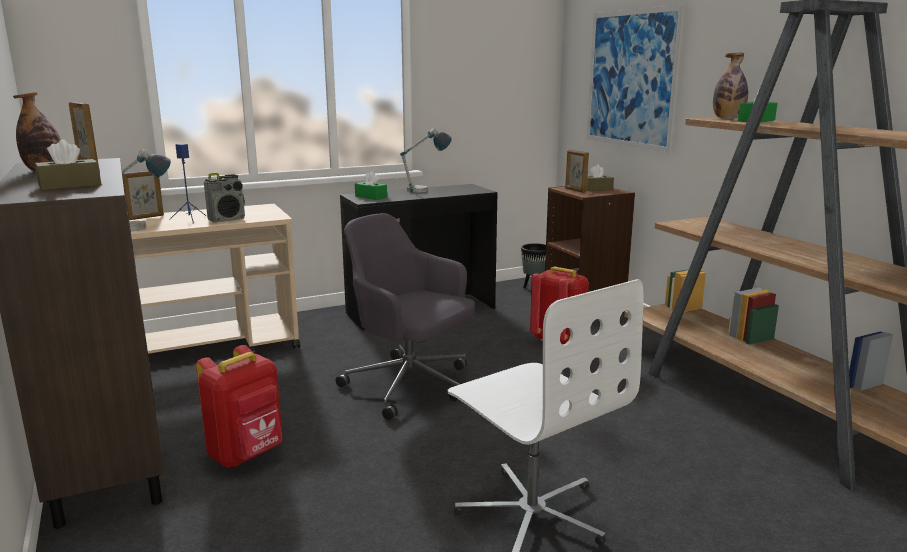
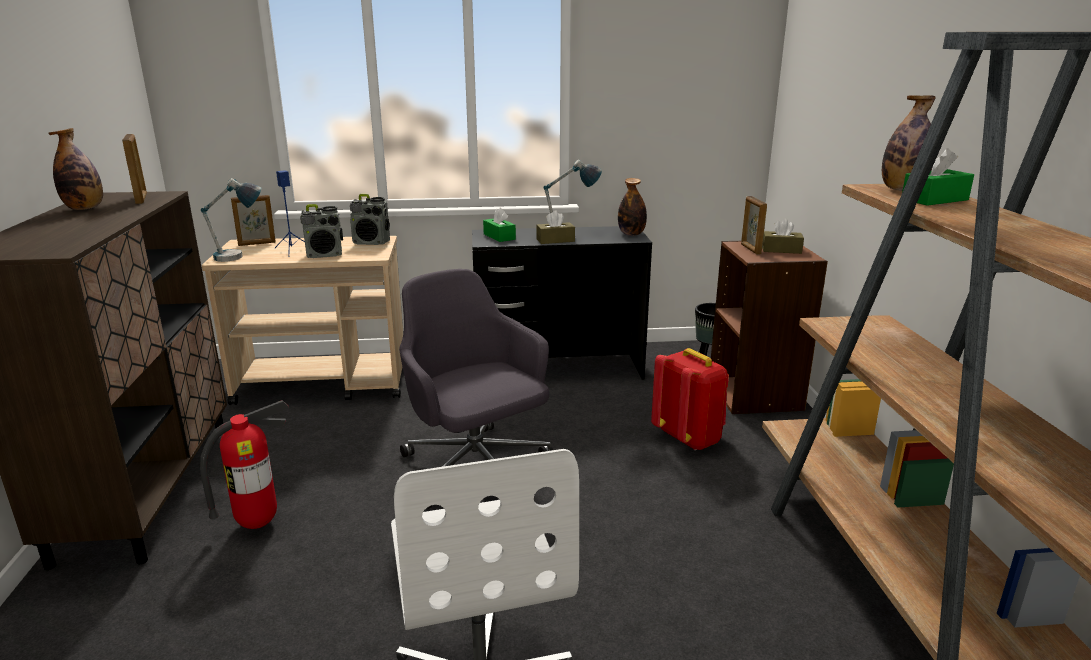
camera: 20 degrees right, 5 degrees up
(70, 185) = (57, 236): brown tissue box -> brown tissue box (555, 240)
(247, 454) = (258, 523): red backpack -> fire extinguisher
(259, 209) = (371, 243): none -> radio
(475, 188) = (631, 234): none -> bottle
(631, 79) = (841, 107): picture -> none

